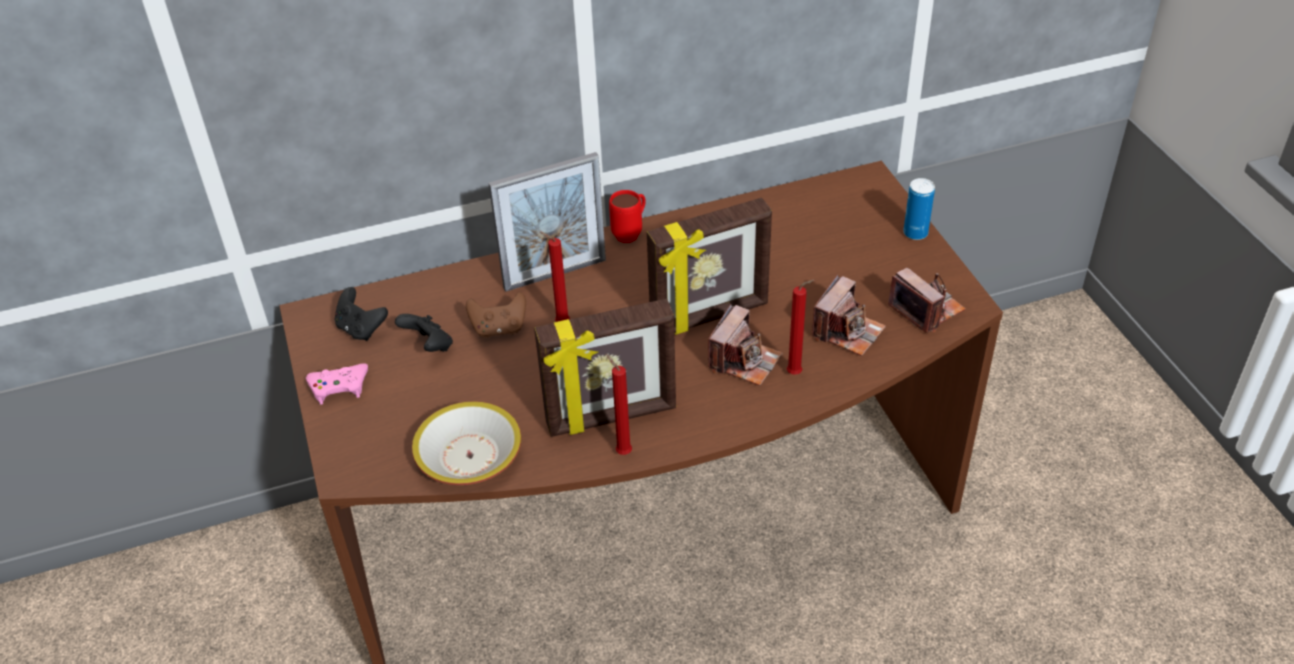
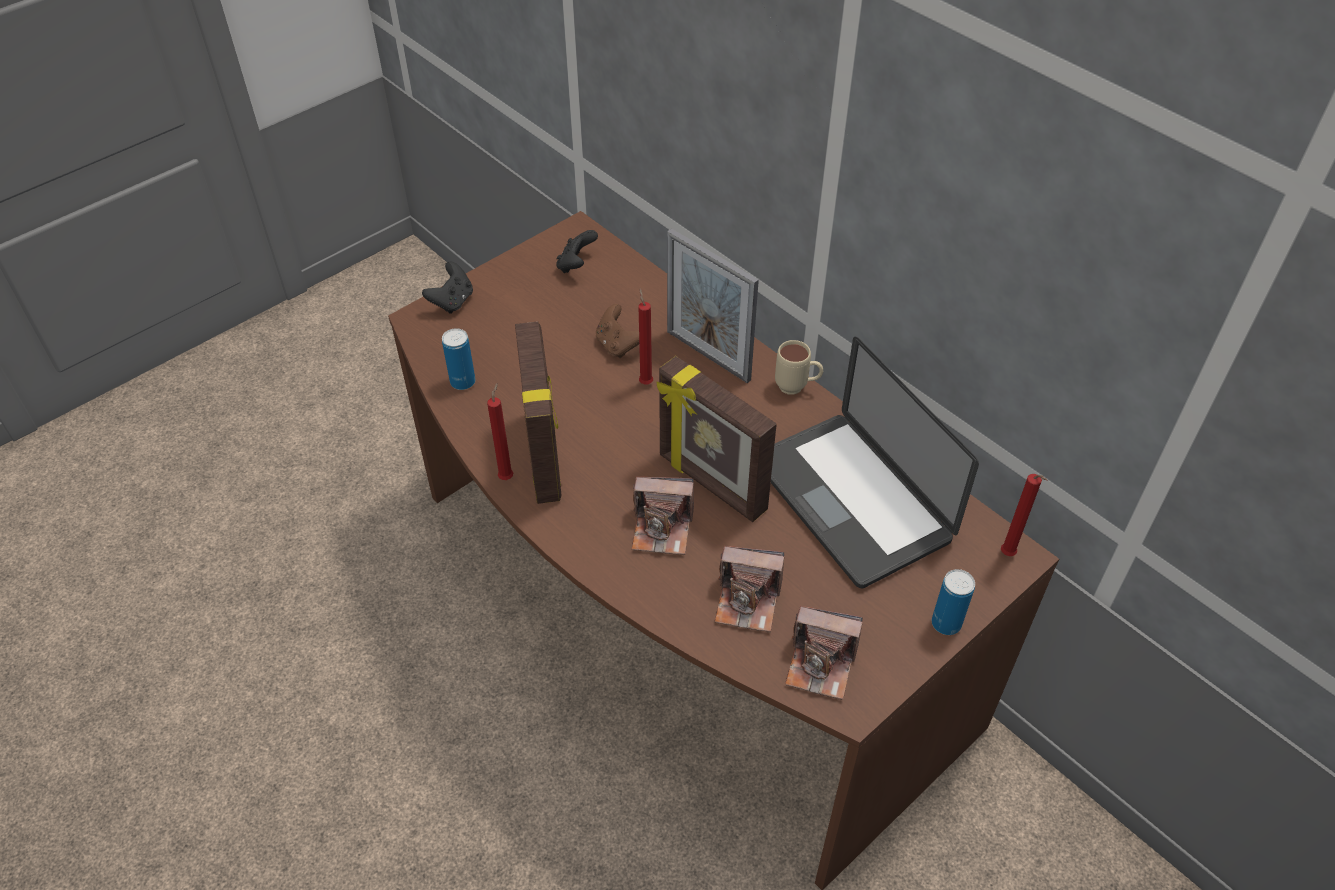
camera: 65 degrees right, 5 degrees up
(339, 386) = (506, 278): pink game controller -> none
(429, 346) = (575, 311): black game controller -> black game controller (452, 301)
(470, 456) = (463, 382): bowl -> can
(611, 417) = (545, 456): picture frame -> picture frame turned 150 degrees counterclockwise
(631, 233) = (797, 388): red mug -> beige mug
(772, 242) = (850, 500): none -> laptop
(796, 373) = (665, 575): red candle -> red candle (1008, 556)
(926, 309) = (821, 664): camera -> camera turned 75 degrees clockwise

